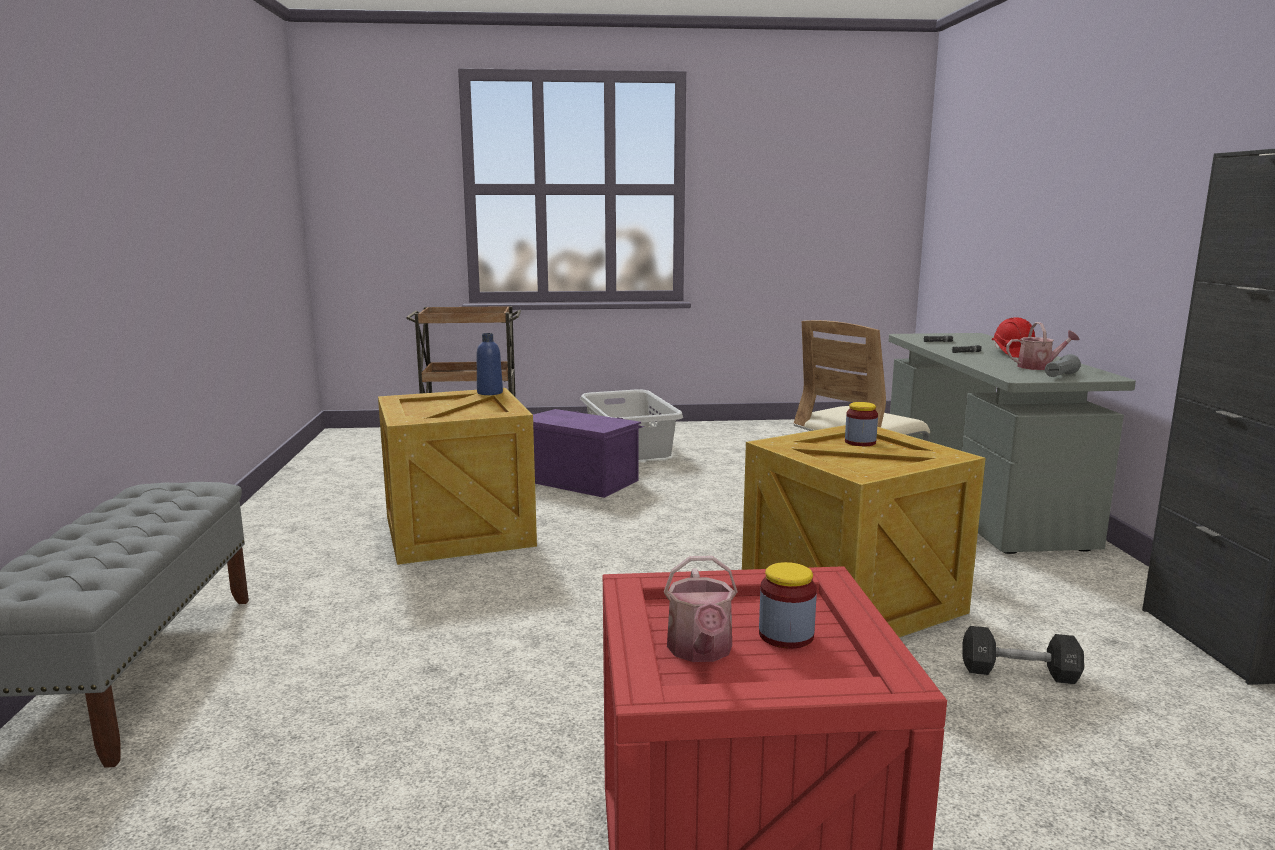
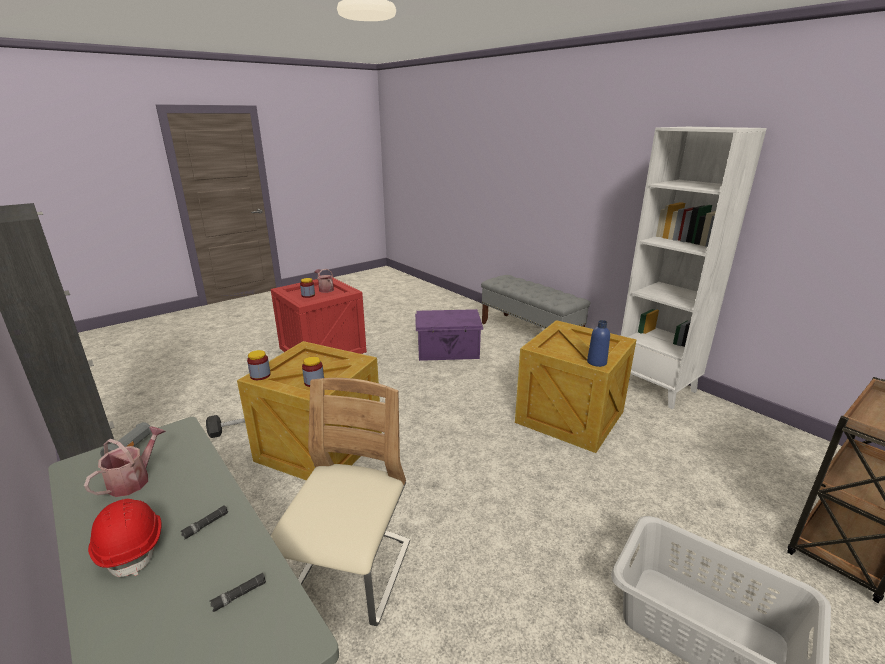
camera: 145 degrees right, 10 degrees up
(275, 522) = (656, 388): none -> white bookcase
(579, 480) = (614, 510): purple storage box -> purple storage box (448, 351)
(946, 455) = (260, 375): none -> jar
(1039, 367) = (134, 480): watering can -> watering can turned 150 degrees clockwise

